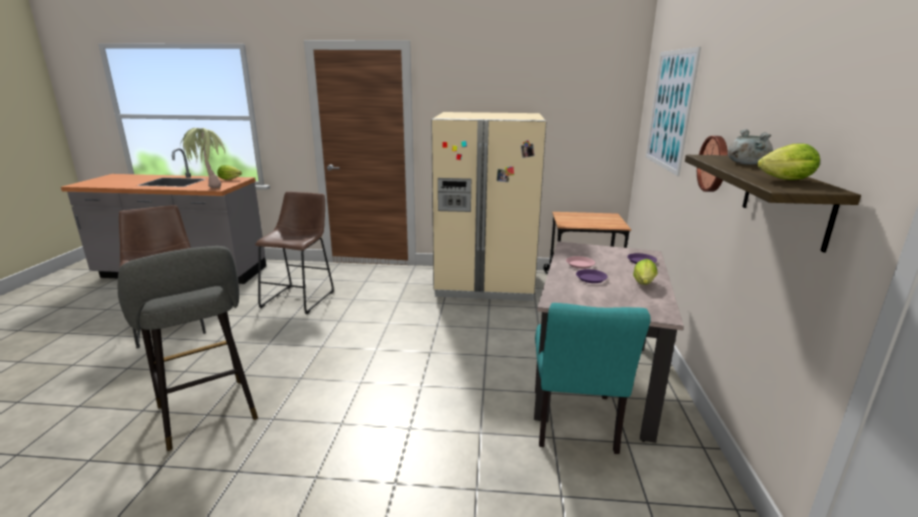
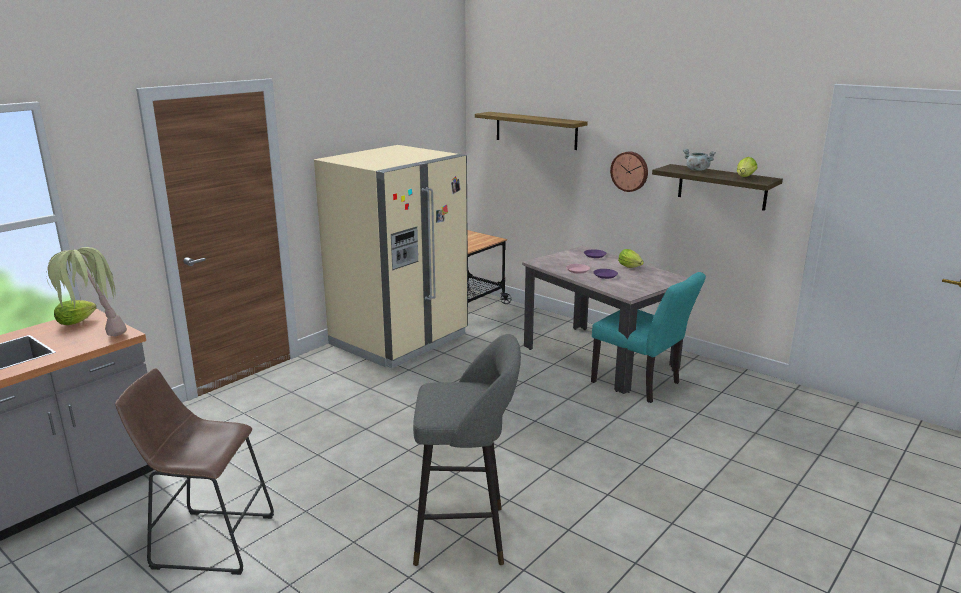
camera: 55 degrees left, 0 degrees up
(301, 297) = (271, 438): brown stool -> none
(670, 110) = (535, 130): picture -> shelf

